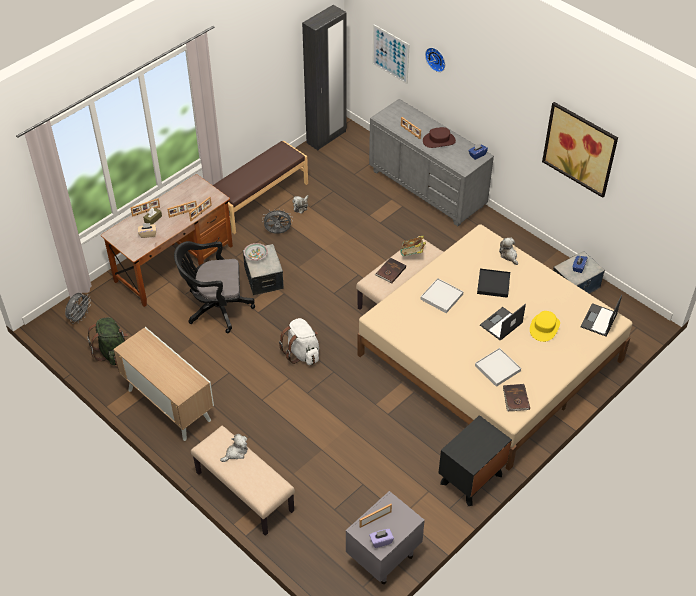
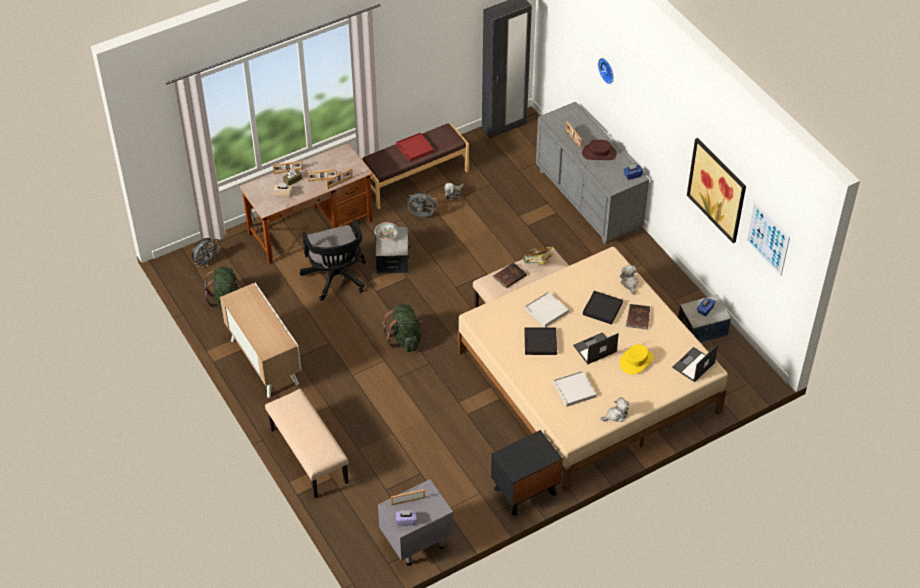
camera: 15 degrees right, 0 degrees up
(215, 308) = (336, 279): black office chair -> black office chair turned 120 degrees counterclockwise
(236, 452) = (304, 415): plush toy -> plush toy (616, 415)
(258, 169) = (415, 148): none -> red tray
(302, 353) = (405, 339): white backpack -> green backpack
(390, 54) = (571, 55): picture -> picture (768, 238)
(447, 329) = (540, 342): none -> black tray
(515, 399) = (580, 422): brown book -> brown book (637, 318)

